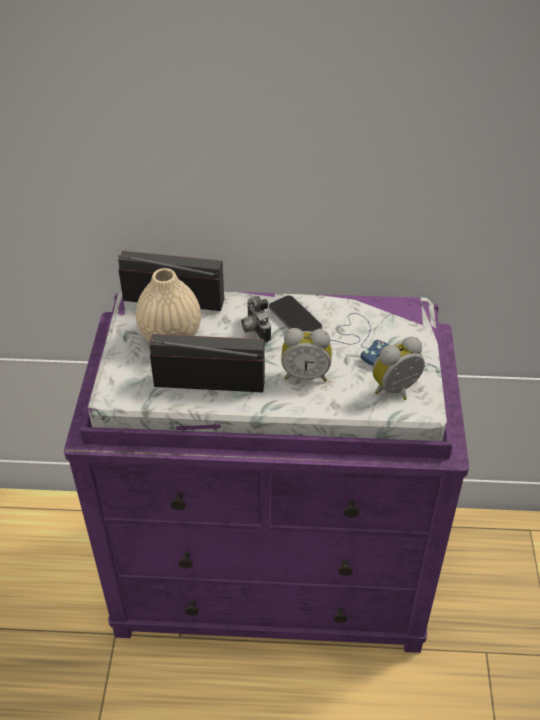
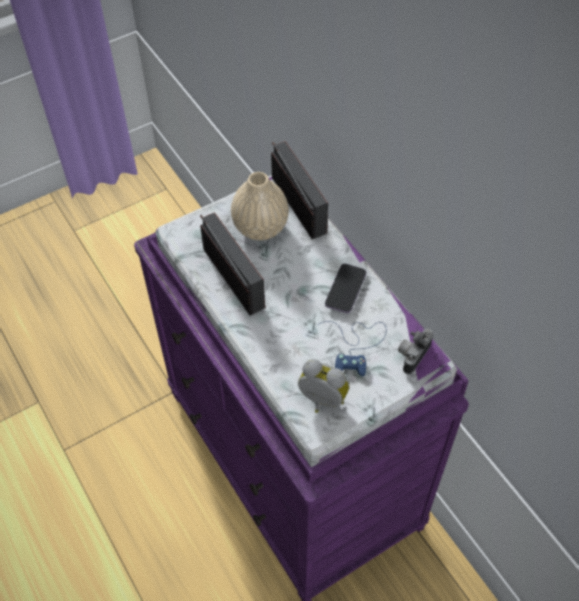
camera: 55 degrees right, 10 degrees up
(254, 329) = (311, 271): camera -> camera (412, 355)
(305, 374) = (291, 331): alarm clock -> none

